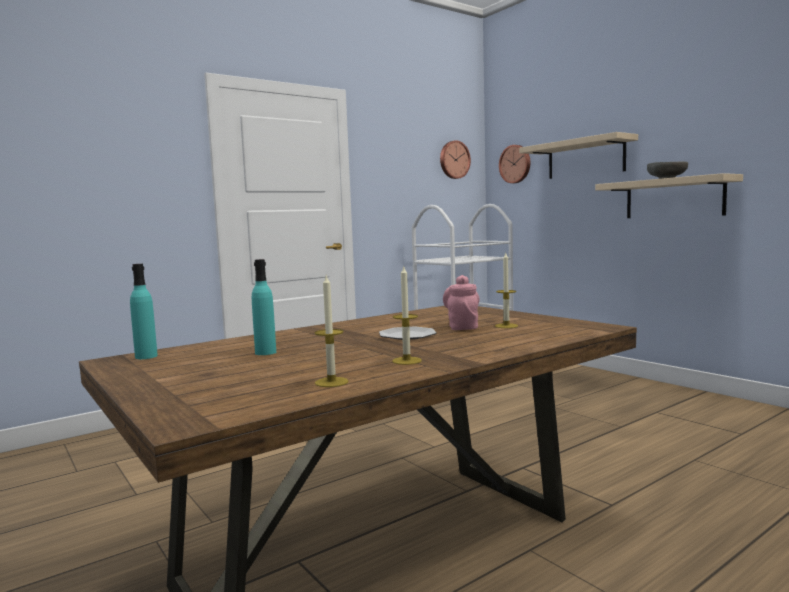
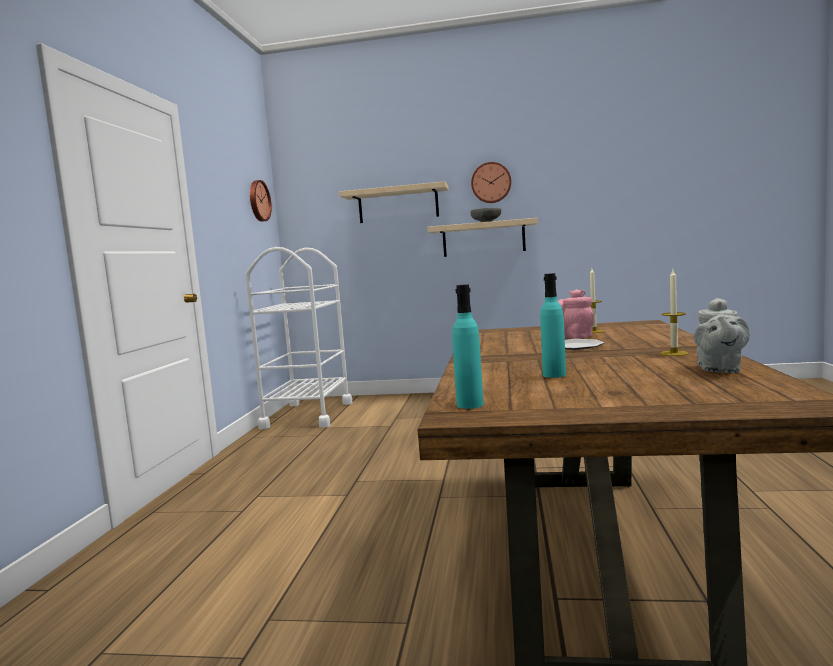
camera: 45 degrees left, 0 degrees up
(331, 382) = (719, 369): candle -> grey teapot
(515, 164) = (317, 208): wall clock -> wall clock (491, 183)

